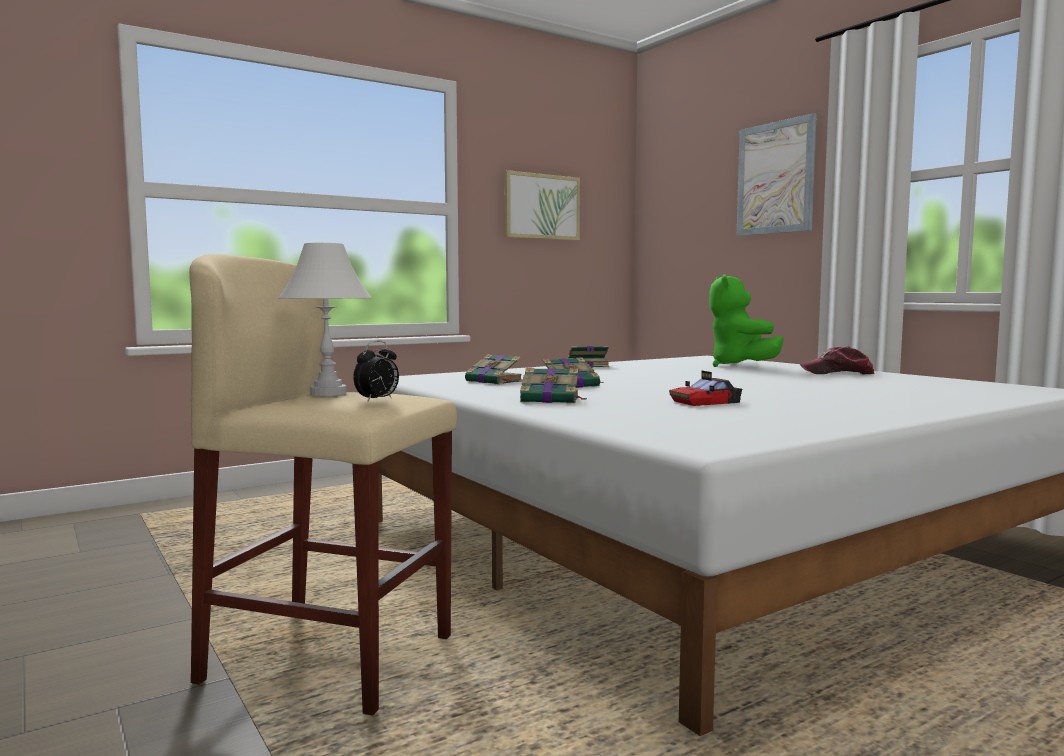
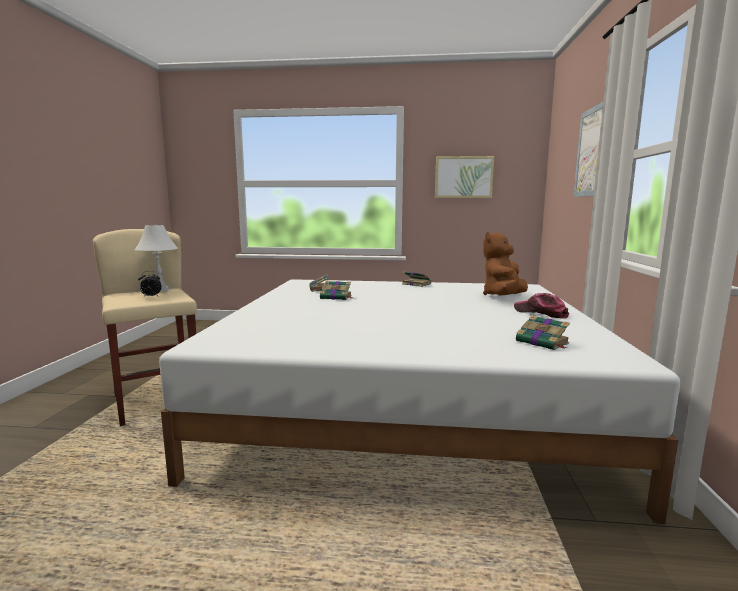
camera: 40 degrees right, 5 degrees up
(551, 400) = (283, 305): book -> book (543, 342)
(705, 402) = (336, 320): toy car -> none
(739, 366) = (503, 297): green plush toy -> brown plush toy

